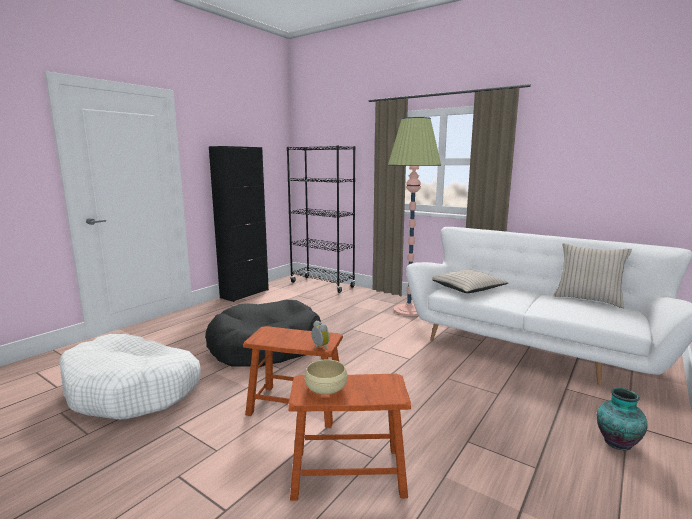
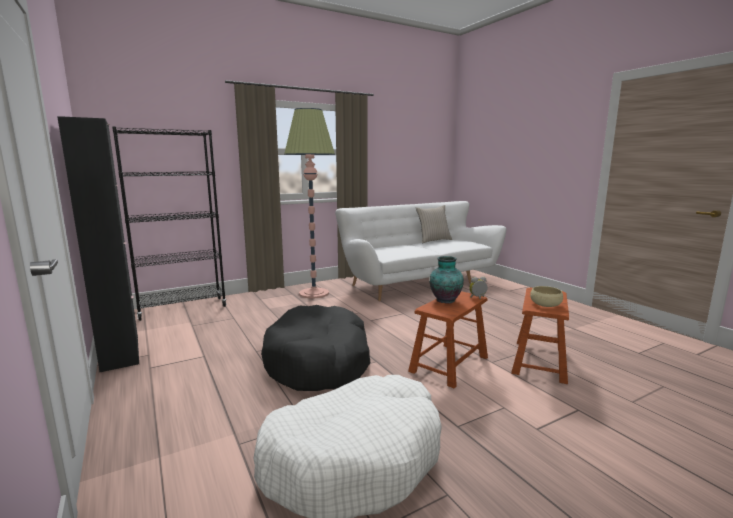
camera: 65 degrees left, 0 degrees up
(467, 288) = (386, 252): beige pillow -> none
(616, 442) = (523, 297): vase -> vase (444, 300)

